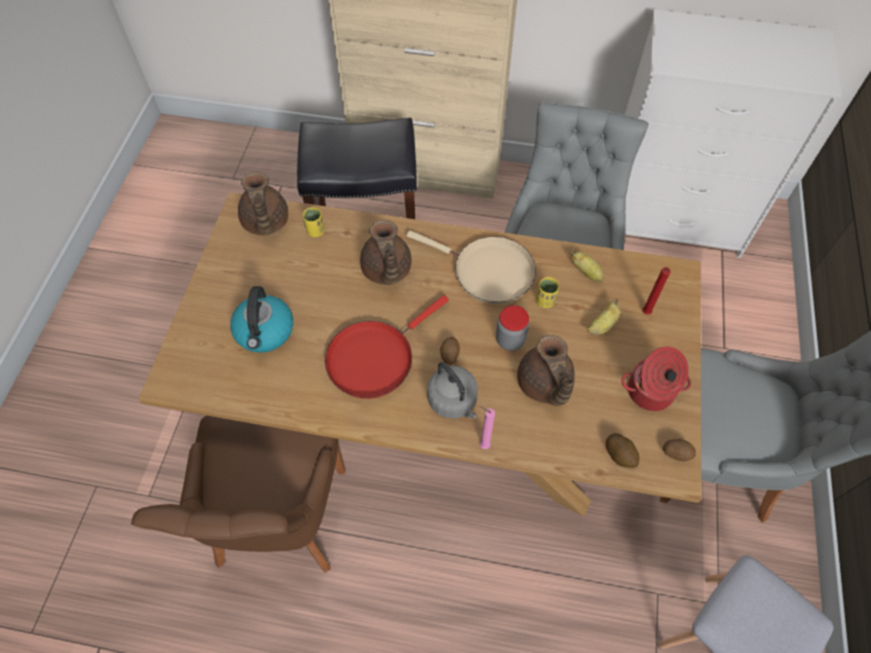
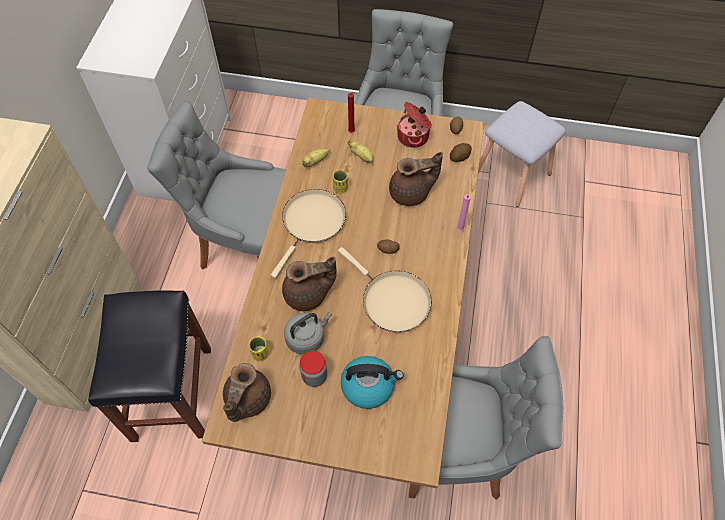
camera: 90 degrees left, 0 degrees up
(265, 223) = (247, 400): brown teapot -> brown teapot turned 120 degrees clockwise
(279, 521) = (458, 450): brown chair -> grey chair
(374, 358) = (392, 300): red frying pan -> beige frying pan
(454, 401) = (427, 247): grey kettle -> grey kettle (307, 338)
(510, 340) = (374, 211): jar -> jar (314, 376)

